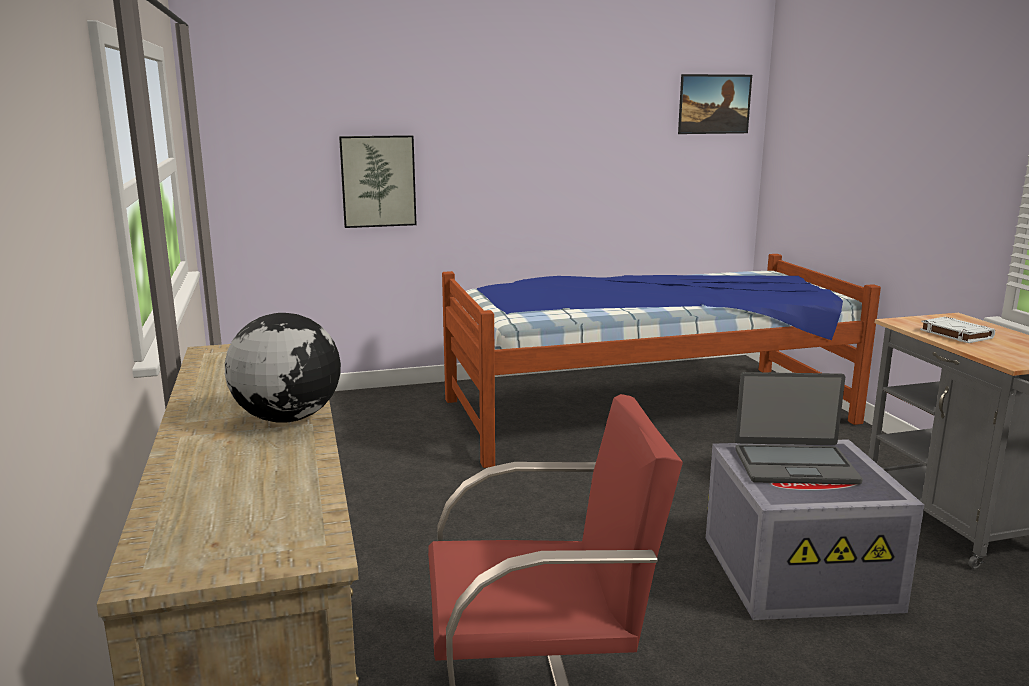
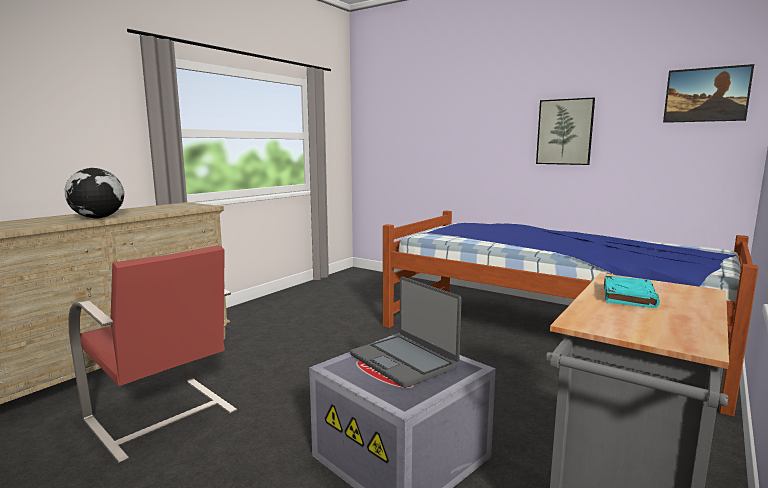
camera: 50 degrees right, 5 degrees down
(378, 181) = (434, 154): picture -> picture (564, 132)
(955, 334) = (628, 296): white book -> turquoise book

